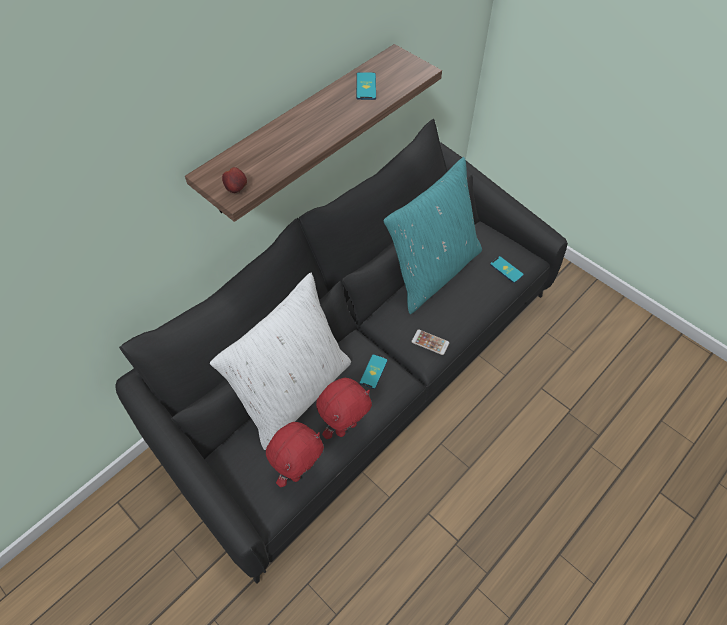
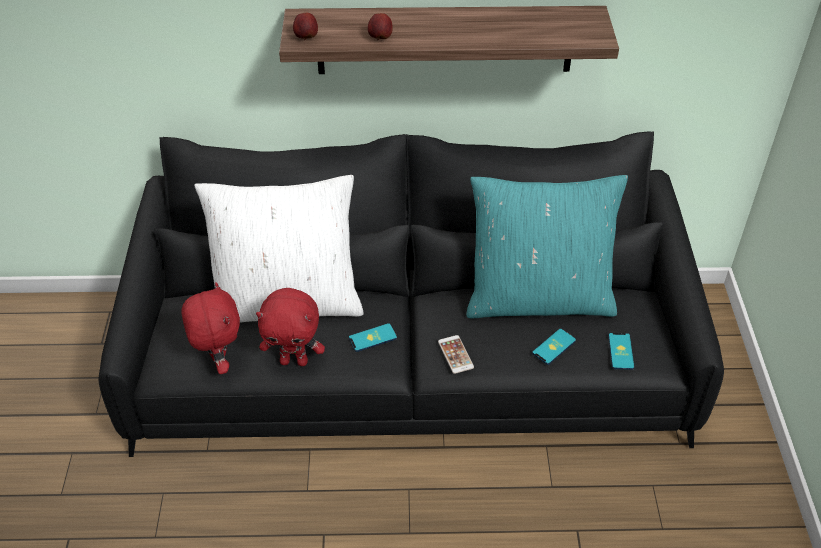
camera: 45 degrees right, 10 degrees down
(290, 155) = (380, 38): none -> apple
(299, 470) = (219, 362): red plush toy -> red plush toy turned 105 degrees counterclockwise
(366, 86) = (523, 24): phone -> phone (554, 347)

